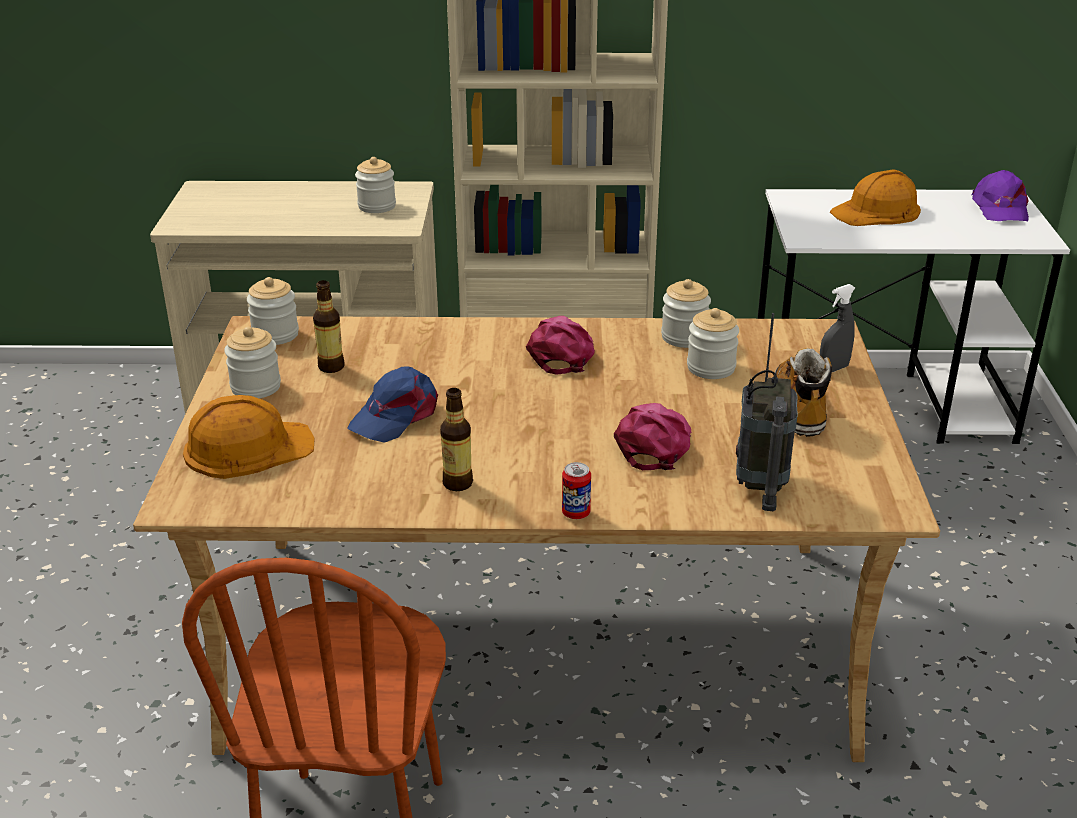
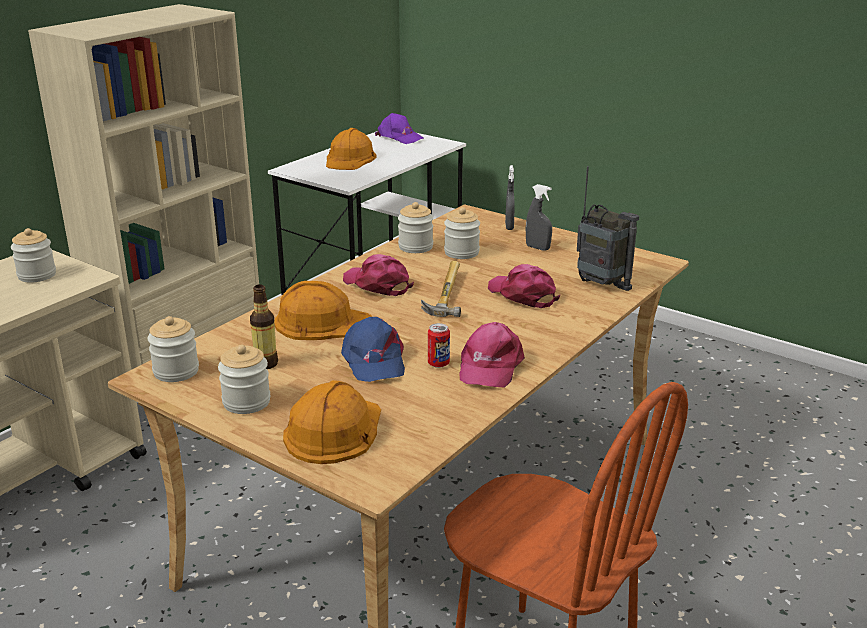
camera: 55 degrees left, 5 degrees down
(442, 359) = (322, 322): none -> orange hard hat
(457, 483) = (489, 366): bottle -> pink cap
(576, 513) = (569, 340): can -> can (438, 364)
(589, 396) = (442, 294): none -> hammer
(800, 408) = (537, 248): boot -> grey spray bottle

